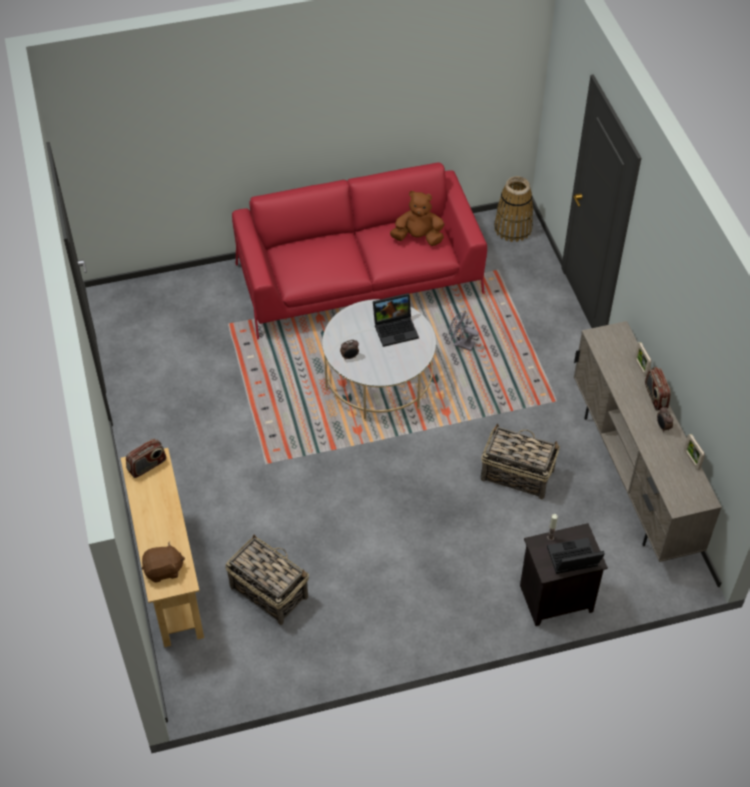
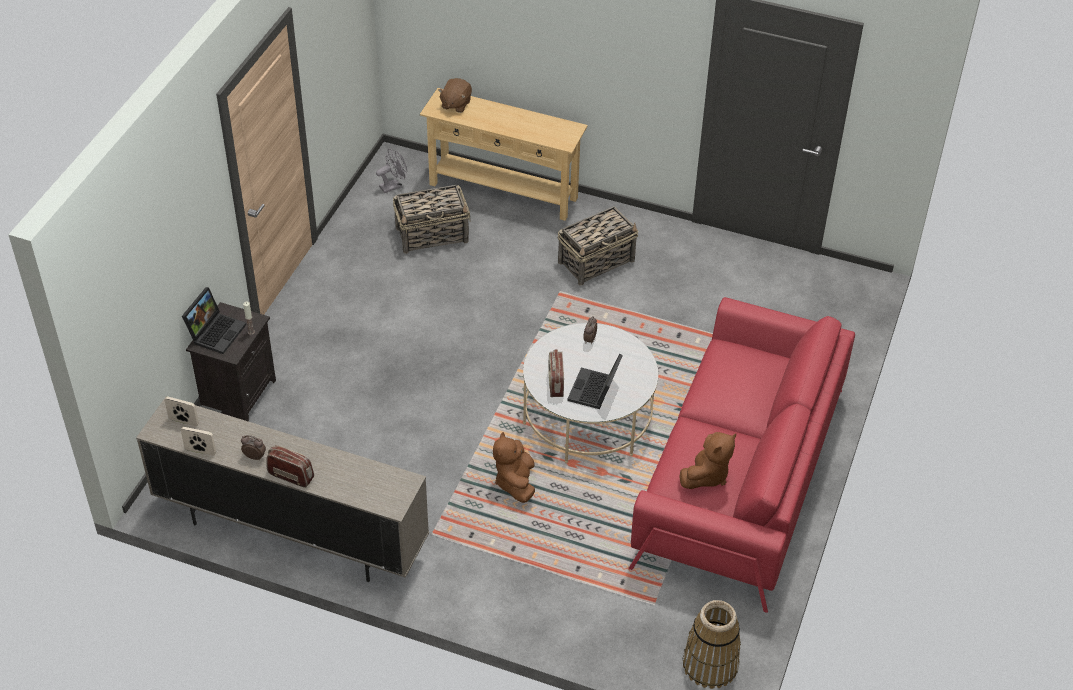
camera: 125 degrees right, 5 degrees down
(147, 466) = (563, 134): radio -> radio (555, 383)
(461, 344) = (575, 505): grey fan -> grey fan (393, 186)
(473, 383) = (515, 482): none -> brown plush toy
(516, 474) = (382, 448): basket -> basket (597, 261)
(640, 367) = (334, 489): picture frame -> picture frame (184, 422)

